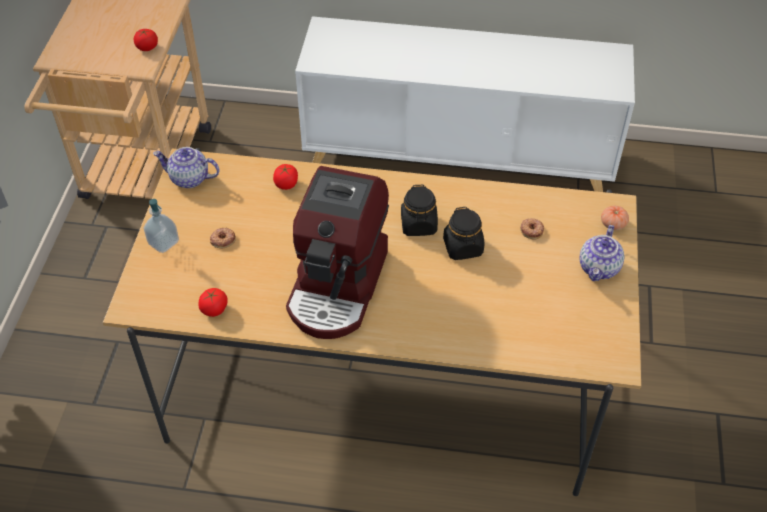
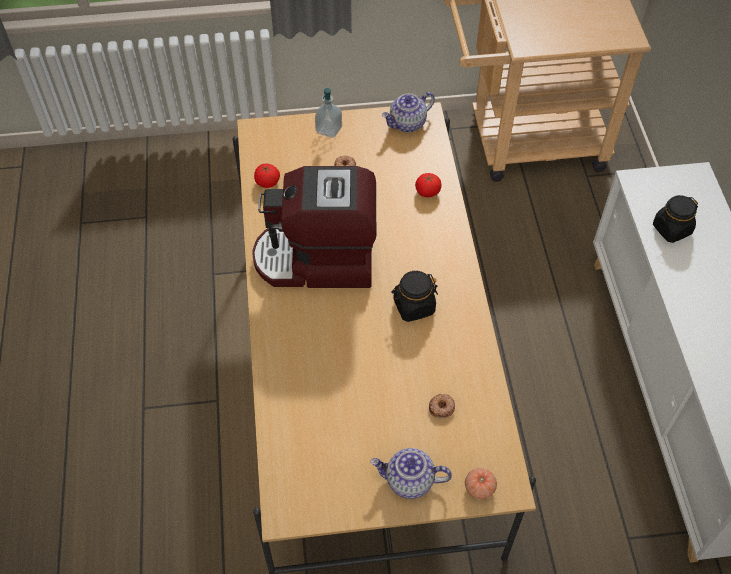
camera: 75 degrees right, 5 degrees up
(147, 47) = (551, 42): tomato -> none
(189, 179) = (407, 124): teapot -> teapot turned 120 degrees counterclockwise
(463, 247) = (396, 349): black jar -> black jar (671, 229)

